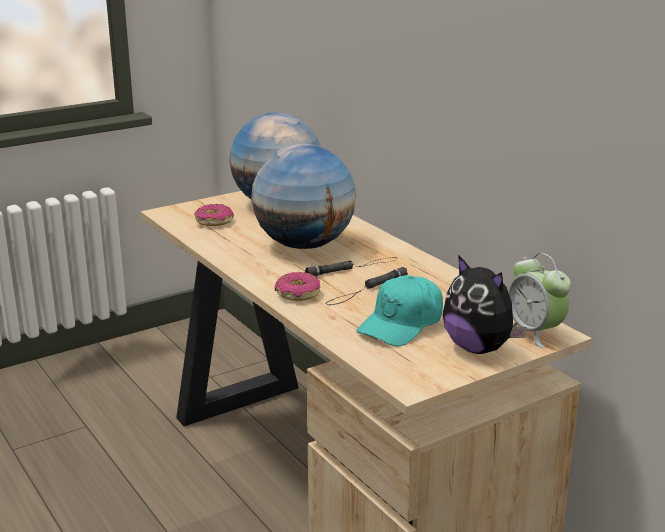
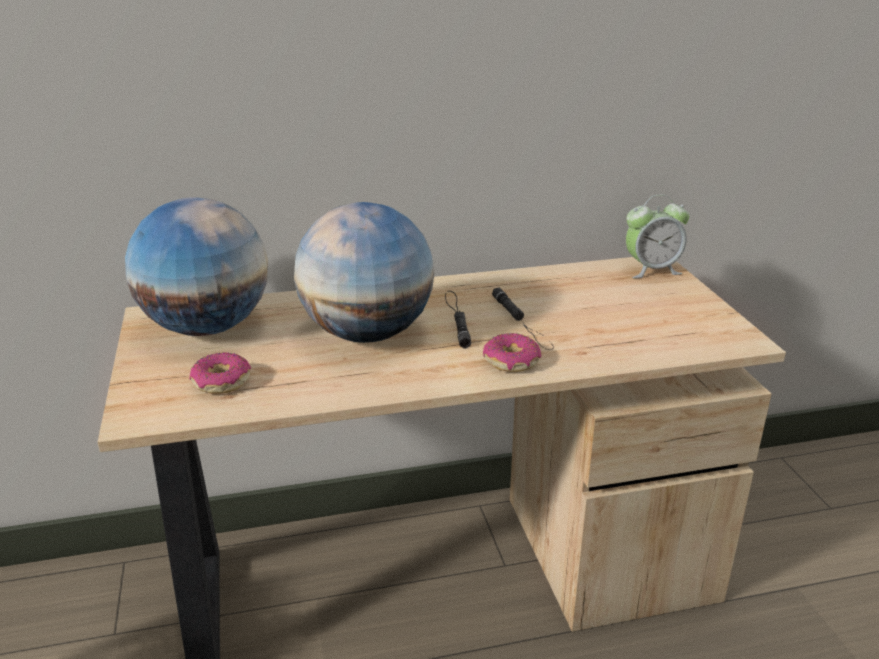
camera: 70 degrees left, 5 degrees up
(402, 324) = (615, 321): turquoise cap -> none
(479, 348) = (676, 298): plush toy -> none

